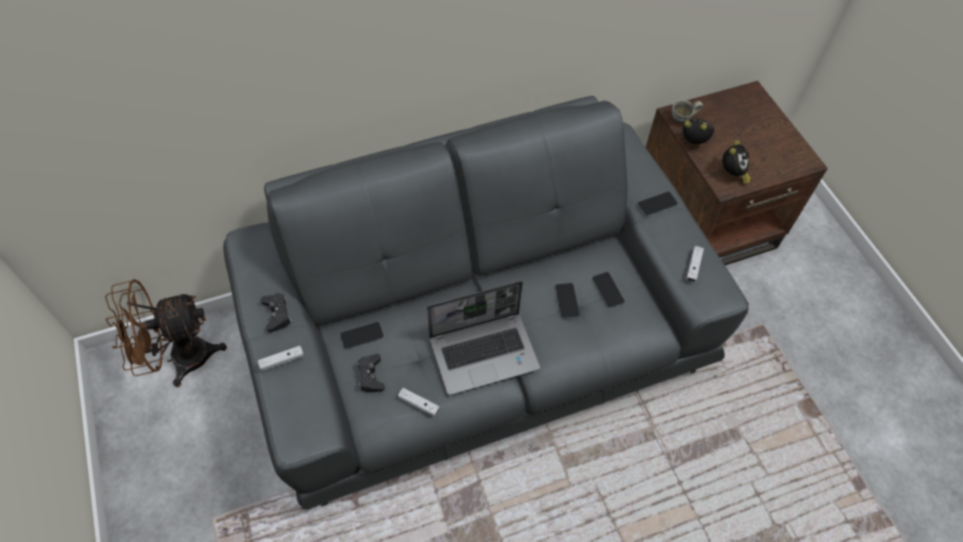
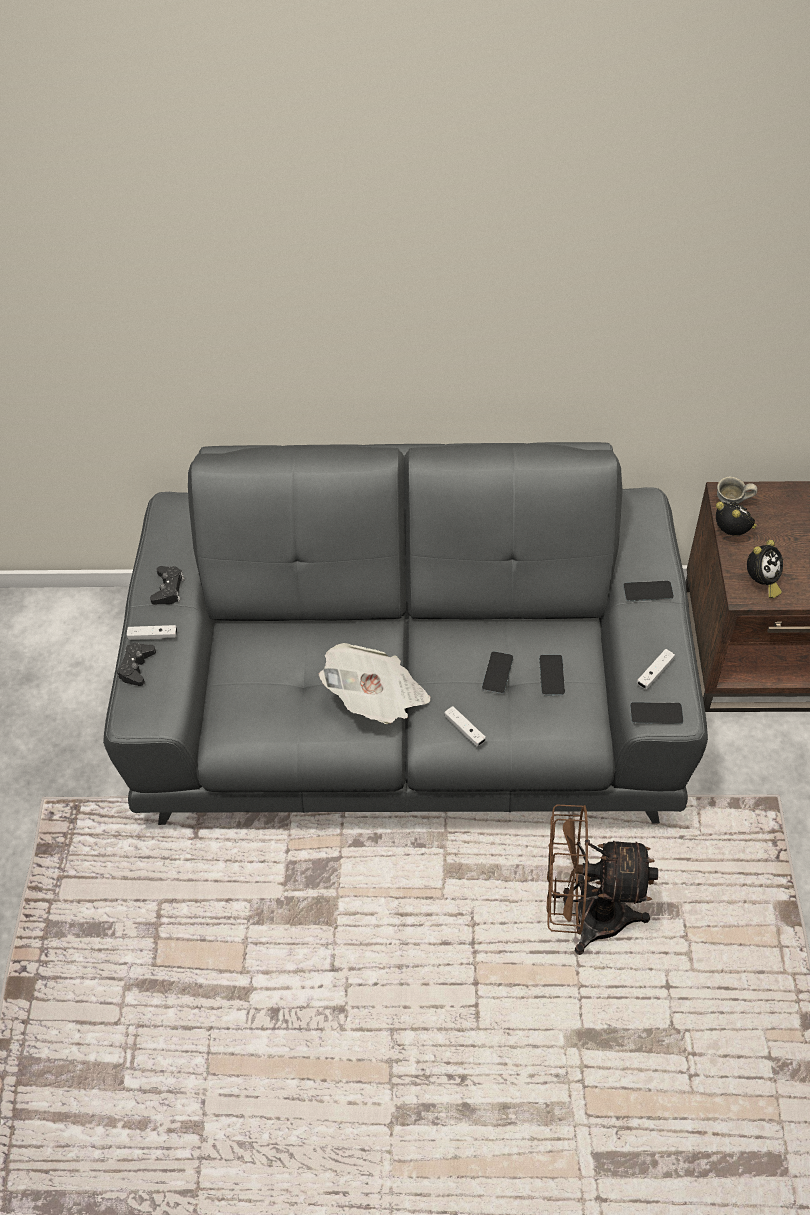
camera: 25 degrees right, 5 degrees down
(180, 358) = (76, 626): brown fan -> brown fan (585, 915)
(362, 335) = (252, 642): phone -> phone (656, 713)
(370, 376) = (243, 685): black game controller -> black game controller (136, 667)
(419, 404) = (280, 729): white game controller -> white game controller (464, 730)
(485, 352) = (377, 699): laptop -> newspaper

